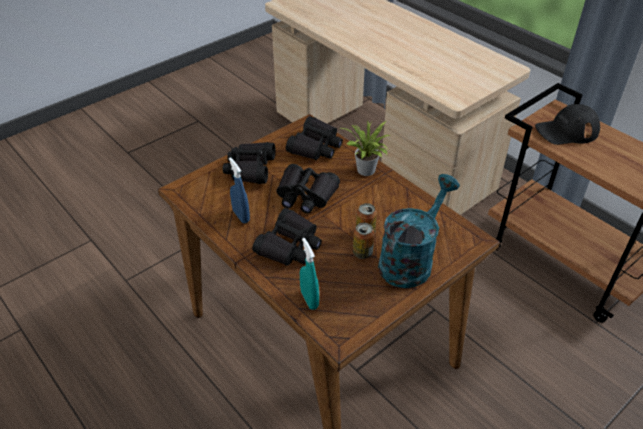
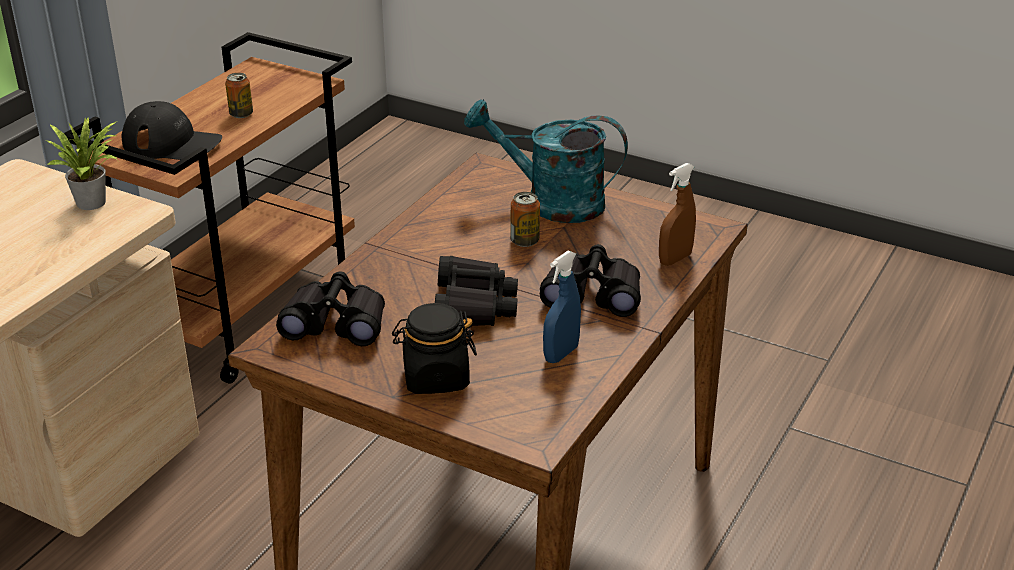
camera: 110 degrees left, 10 degrees down
(250, 168) = (435, 378): black binoculars -> black jar
(309, 299) = (675, 259): turquoise spray bottle -> brown spray bottle
(362, 253) = (564, 237): can -> can (241, 114)
(366, 172) = (384, 263): potted plant -> potted plant (95, 202)
(566, 131) = (172, 144): black cap -> black cap turned 45 degrees counterclockwise

